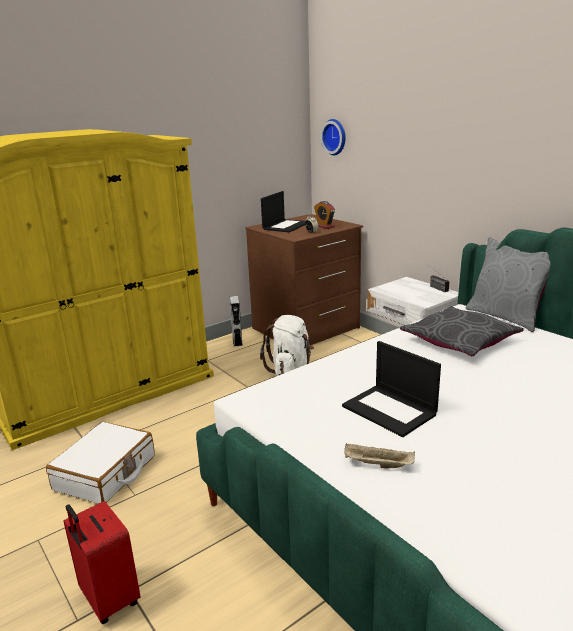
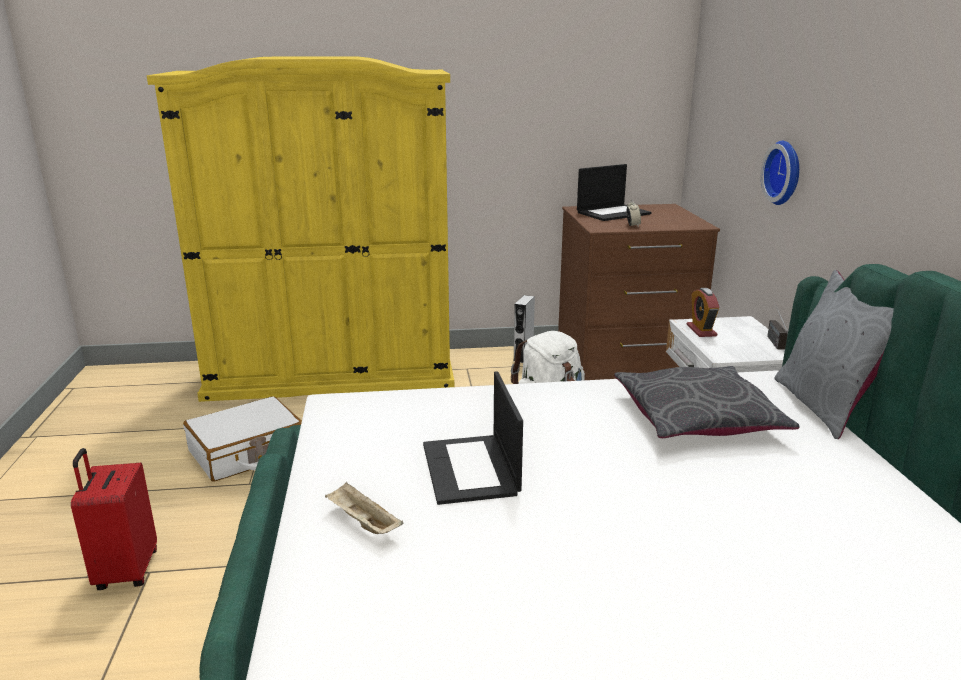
camera: 30 degrees right, 0 degrees up
(324, 226) = (663, 221): alarm clock -> alarm clock (701, 330)
(335, 137) = (713, 92): wall clock -> wall clock (785, 172)

